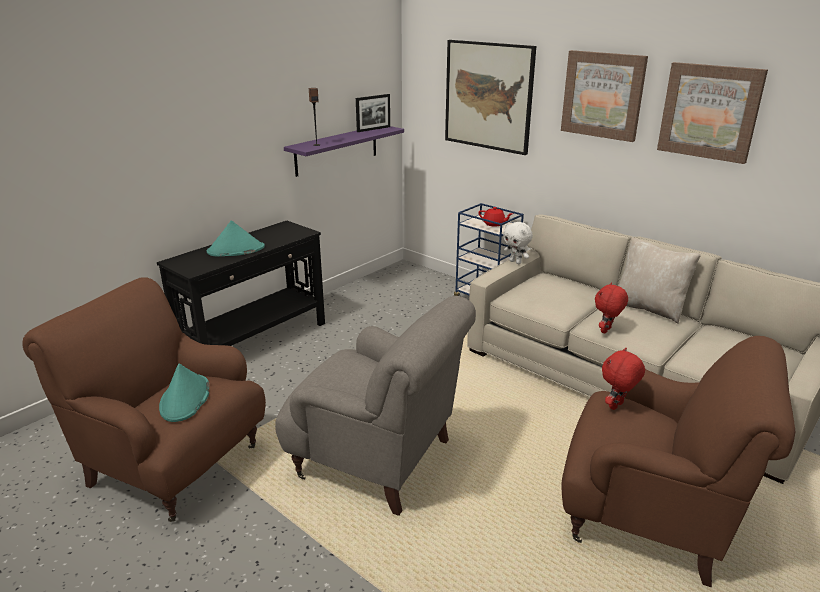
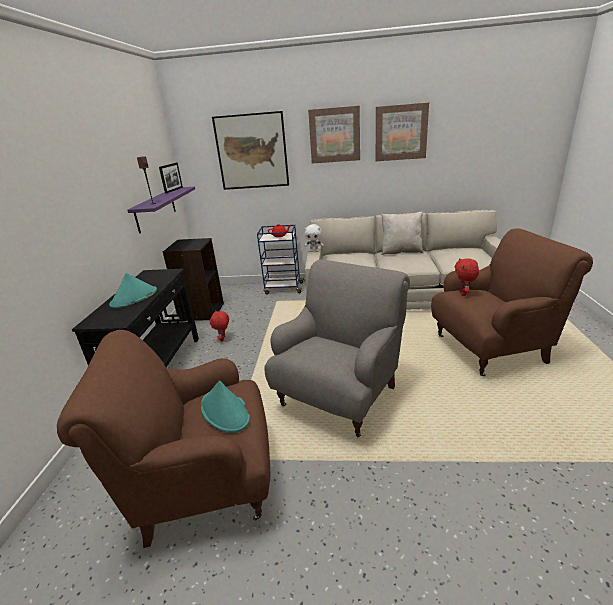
camera: 35 degrees left, 0 degrees up
(364, 292) = (202, 312): none -> black bookcase
(378, 460) = (340, 395): grey armchair -> grey armchair turned 45 degrees counterclockwise
(606, 331) = (400, 267): red plush toy -> red plush toy (223, 339)

